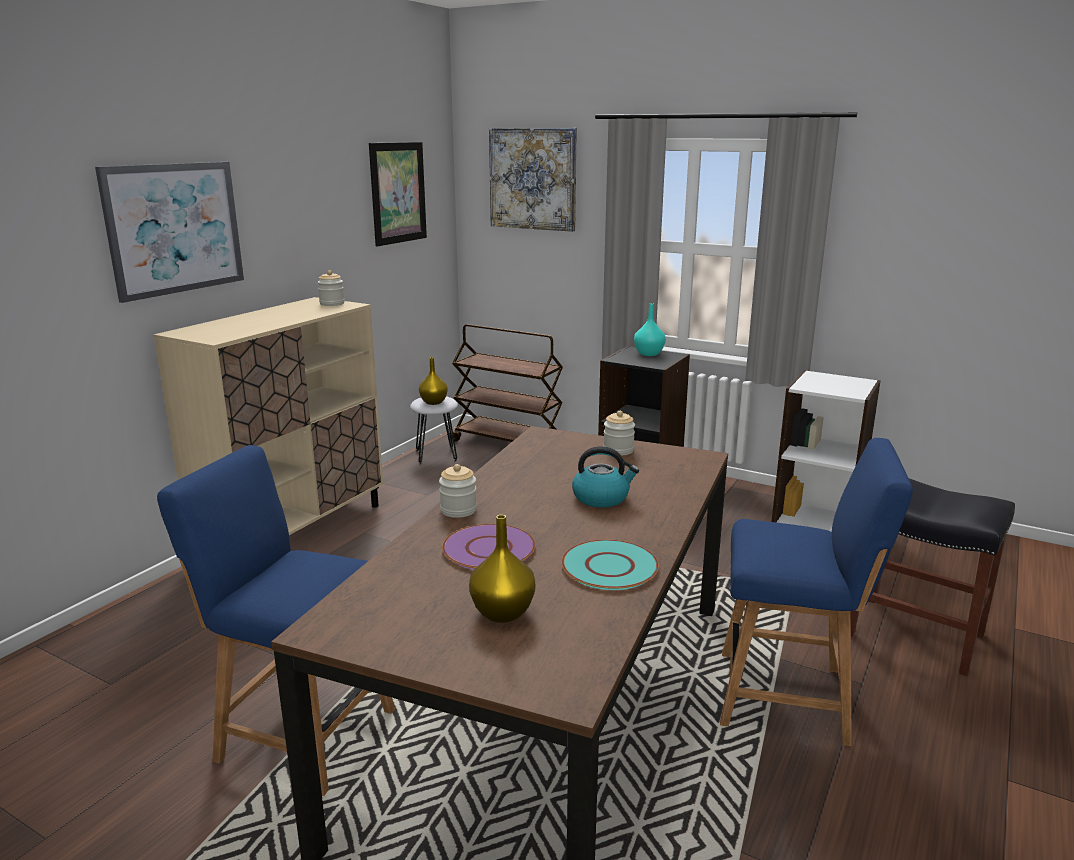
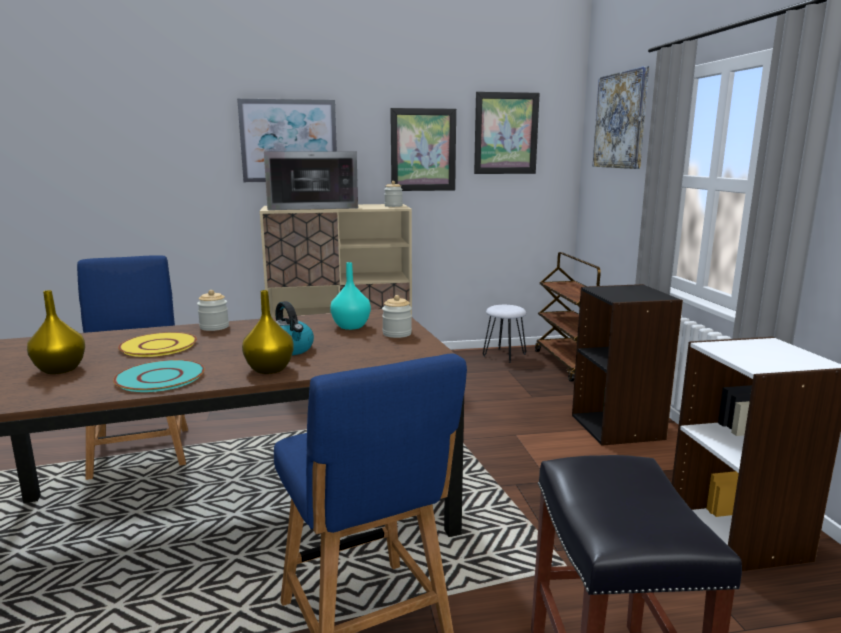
camera: 50 degrees right, 5 degrees down
(245, 324) = (312, 207): none -> microwave
(326, 222) = (423, 150): none -> picture
(433, 402) = (501, 308): yellow vase -> yellow vase (268, 369)
(489, 549) = (159, 346): purple plate -> yellow plate
(649, 354) = (641, 292): turquoise vase -> turquoise vase (352, 326)

